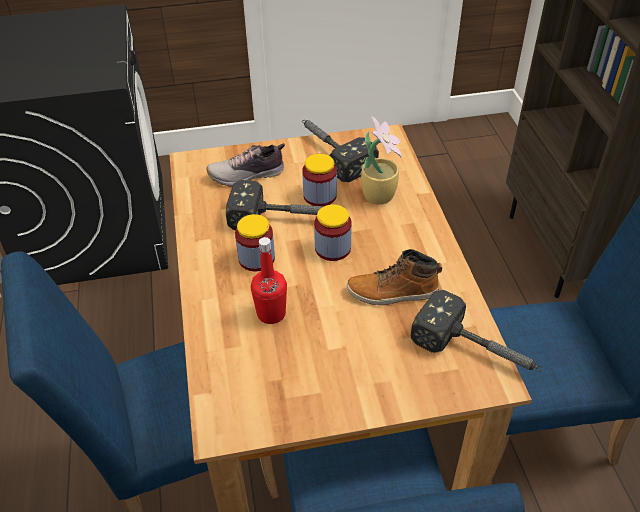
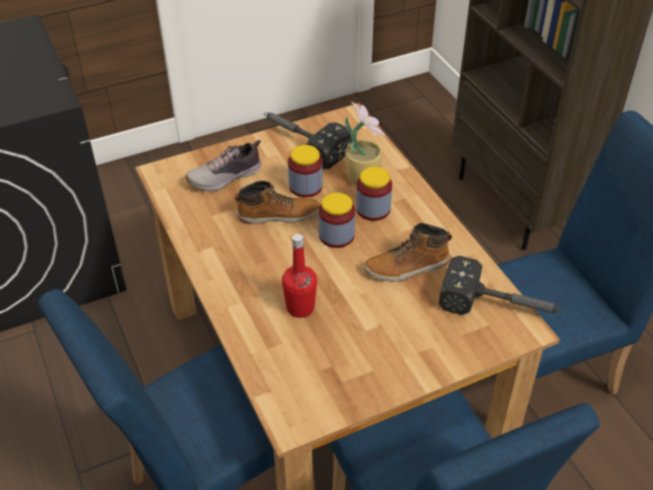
camera: 15 degrees left, 0 degrees up
(256, 258) = (266, 258): jar -> jar (373, 209)
(284, 218) = (279, 214): hammer -> boot

